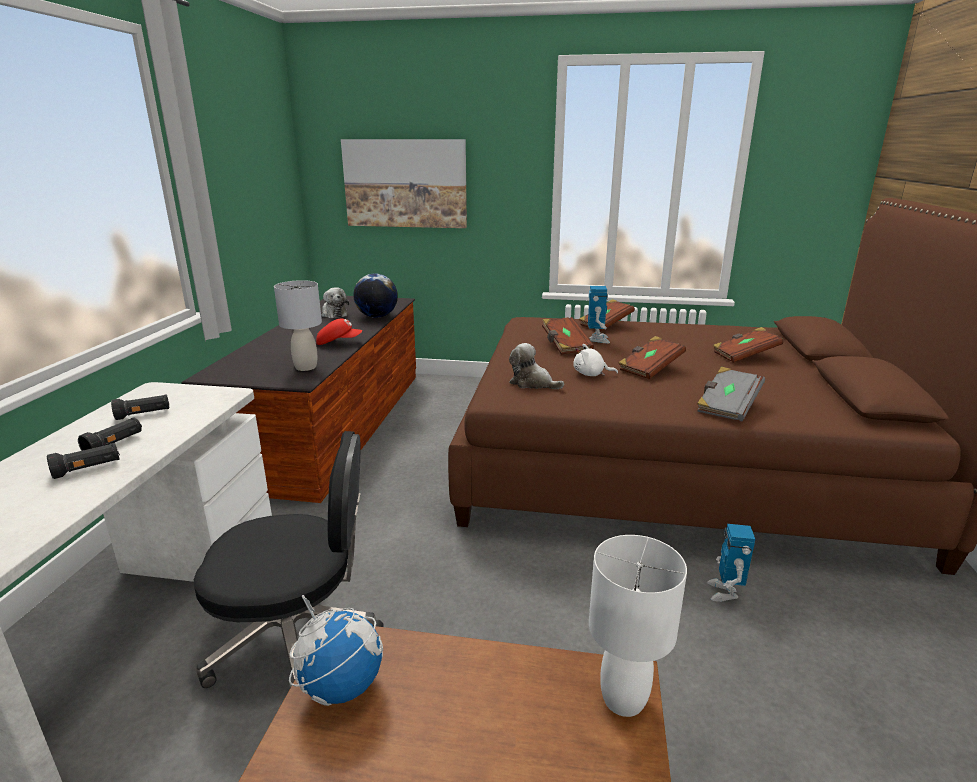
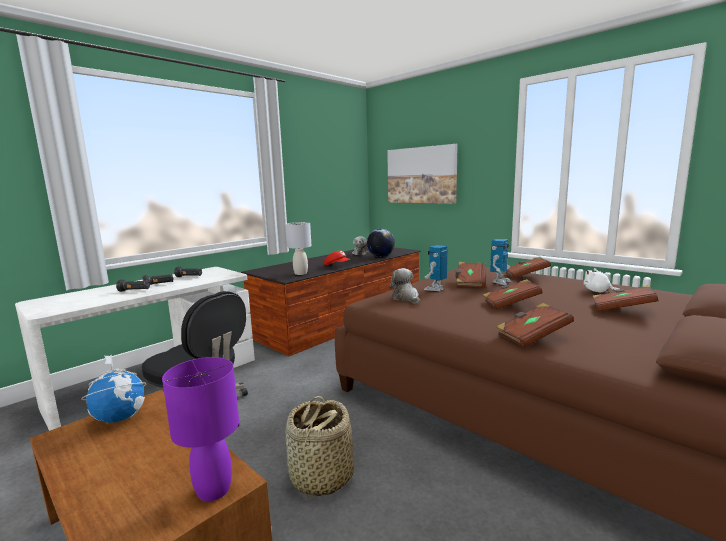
camera: 35 degrees right, 10 degrees down
(561, 640) = (320, 476): none -> basket
(591, 374) = (457, 300): white plush toy -> white plush toy (598, 291)
(624, 700) = (213, 490): white table lamp -> purple table lamp
(725, 592) = (481, 503): toy robot -> toy robot (436, 289)
(727, 406) = (532, 337): grey book -> brown book

